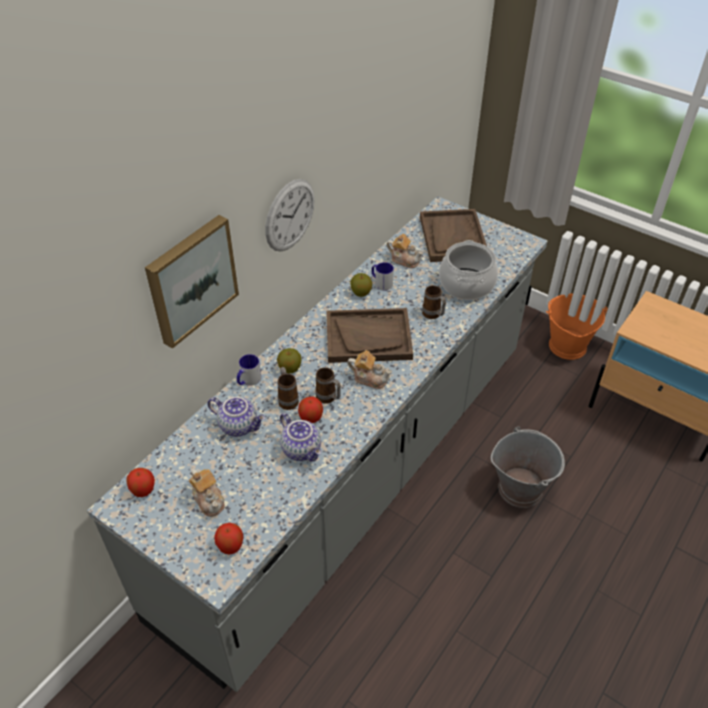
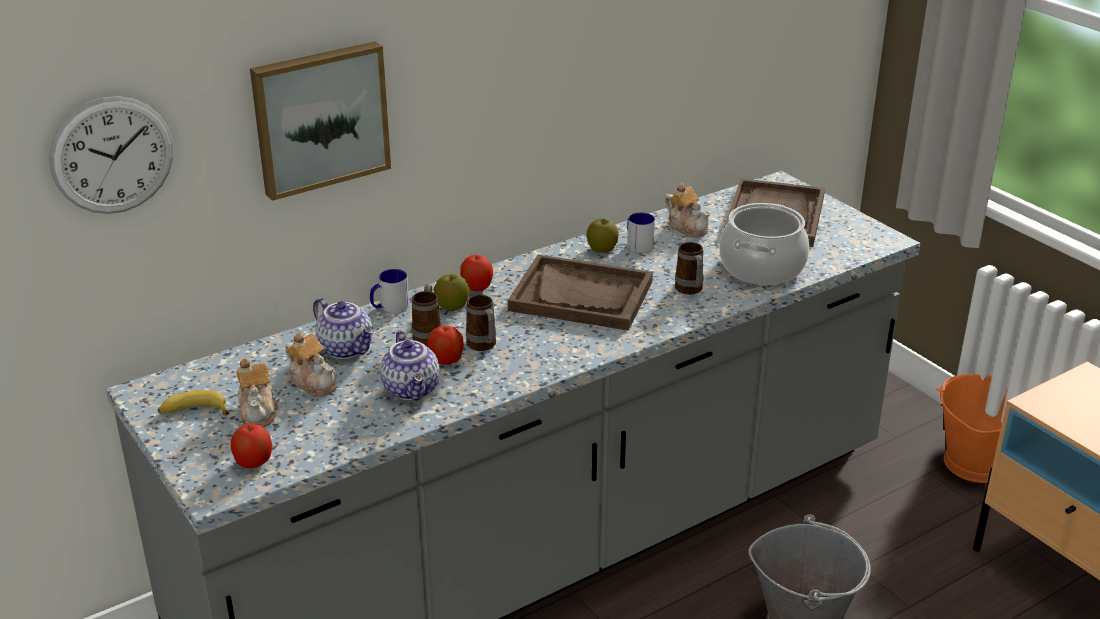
camera: 20 degrees right, 15 degrees down
(143, 490) = (185, 384): apple -> apple (477, 288)
(164, 513) = (194, 412): none -> banana
(290, 215) = (496, 92): wall clock -> wall clock (112, 155)
(370, 378) = (554, 337): teapot -> teapot (314, 382)

